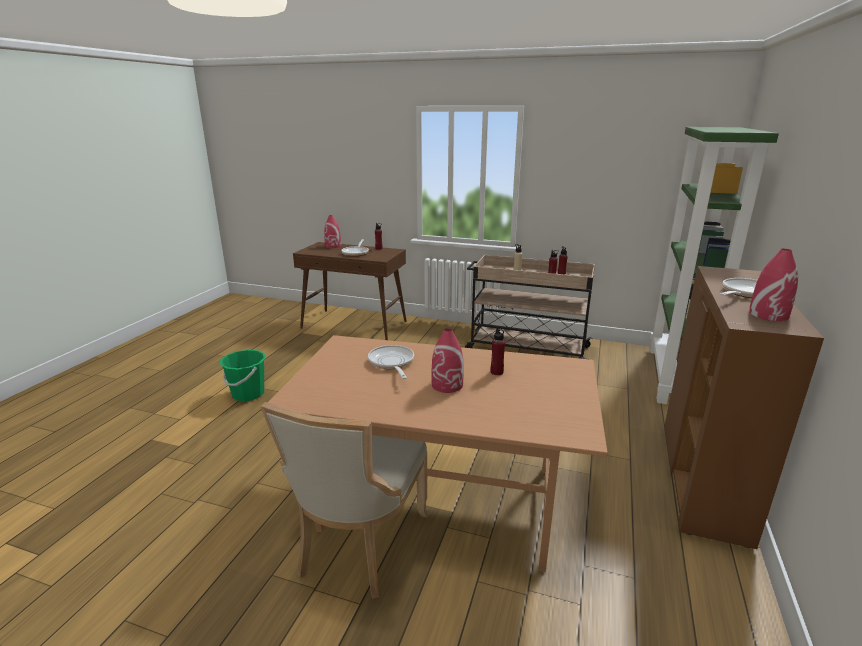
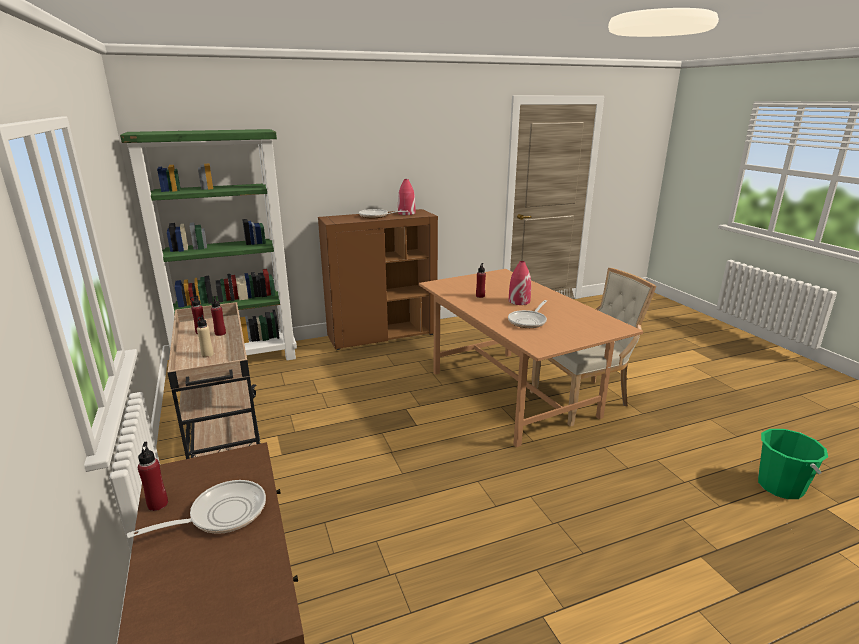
camera: 130 degrees left, 0 degrees up
(248, 394) = (583, 598): green bucket -> green bucket (780, 487)
(333, 246) = (167, 604): red vase -> none

